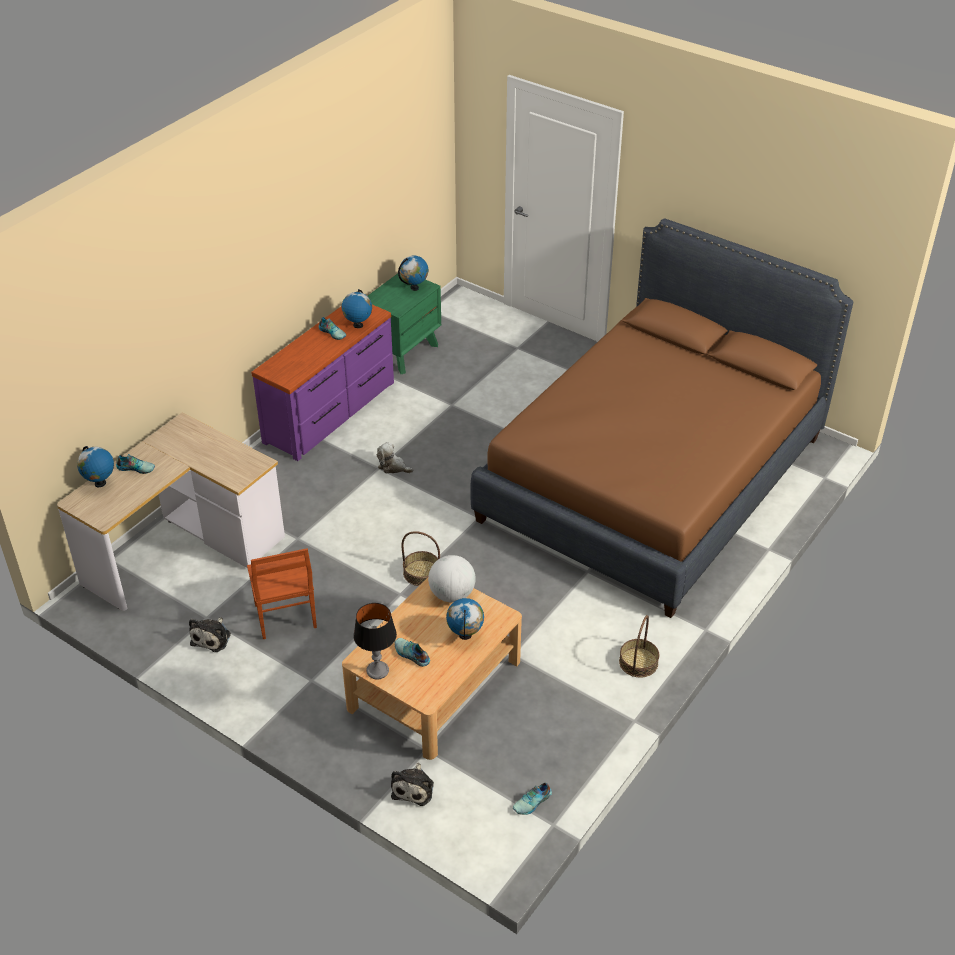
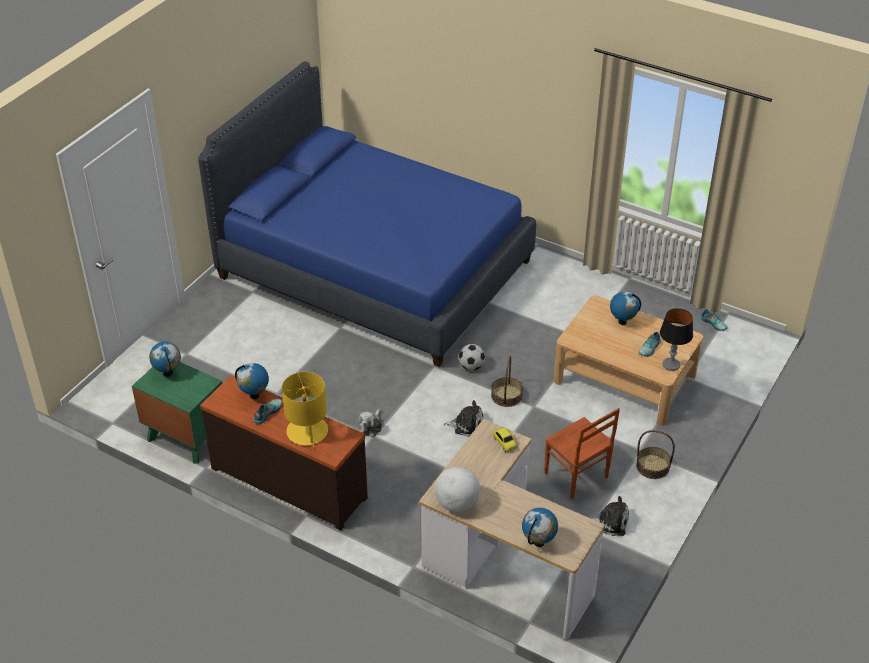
camera: 95 degrees left, 0 degrees up
(136, 468) = (510, 519): shoe -> none
(238, 472) = (504, 442): none -> toy car
(284, 617) = (576, 476): brown chair -> brown chair turned 75 degrees clockwise
(301, 355) = (307, 432): none -> yellow table lamp
(331, 412) = (290, 481): purple dresser -> brown dresser
(414, 787) = (722, 381): plush toy -> plush toy (466, 425)
(452, 595) = (582, 331): globe -> globe (457, 503)
(473, 547) = (471, 366): none -> football
(638, 662) = (575, 276): basket -> basket (653, 466)
(653, 478) = (374, 269): brown bed -> blue bed

